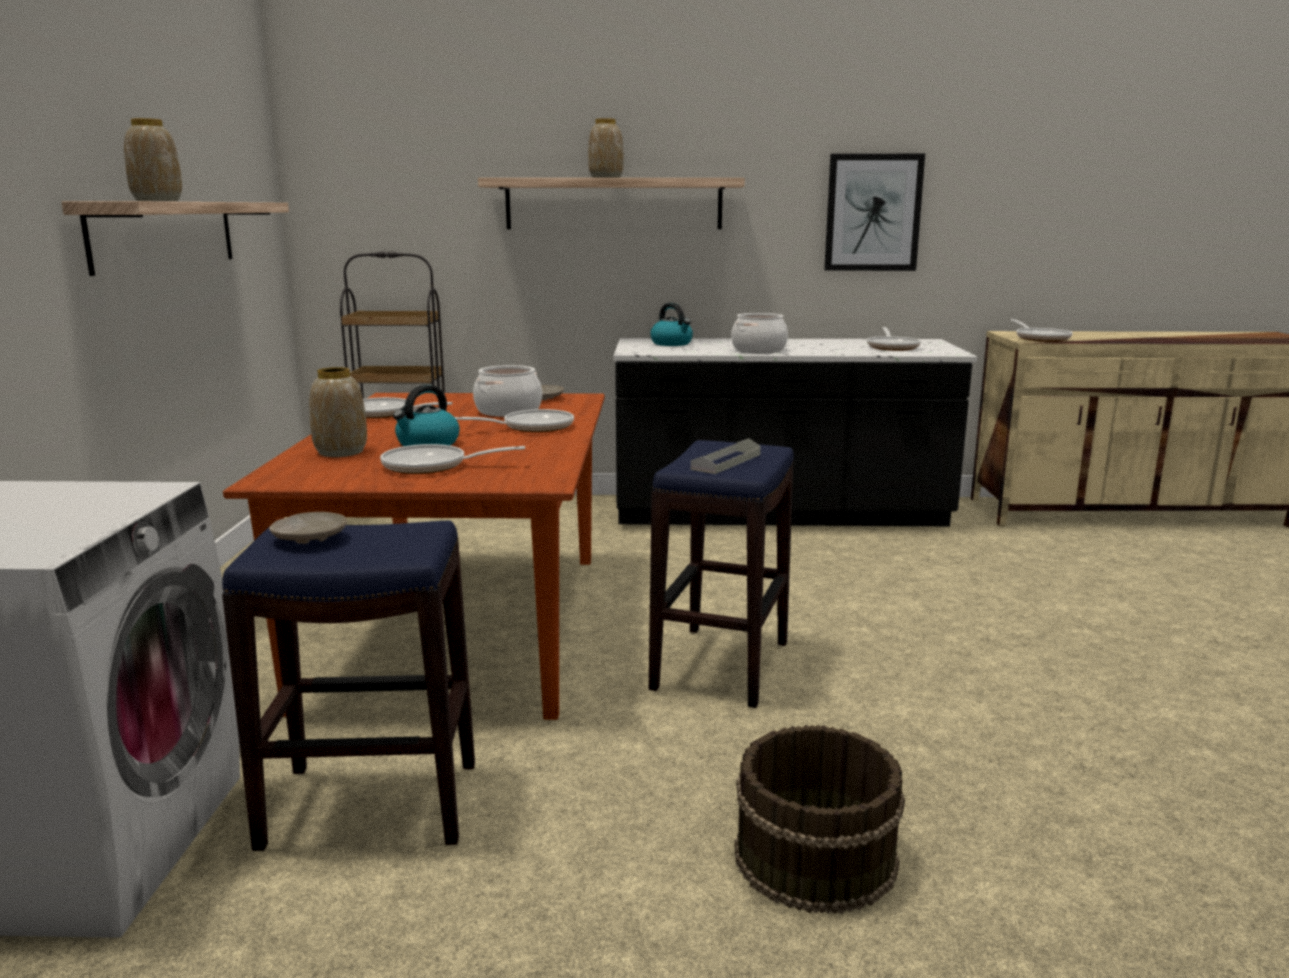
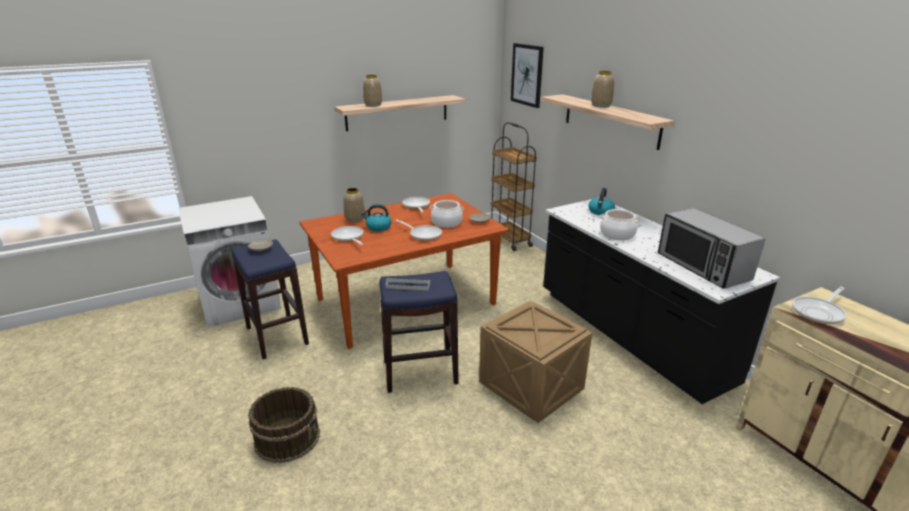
camera: 60 degrees right, 10 degrees up
(842, 596) = (532, 387): none -> crate
(873, 213) = (753, 165): picture -> picture (527, 75)
(892, 347) = (702, 267): frying pan -> microwave

